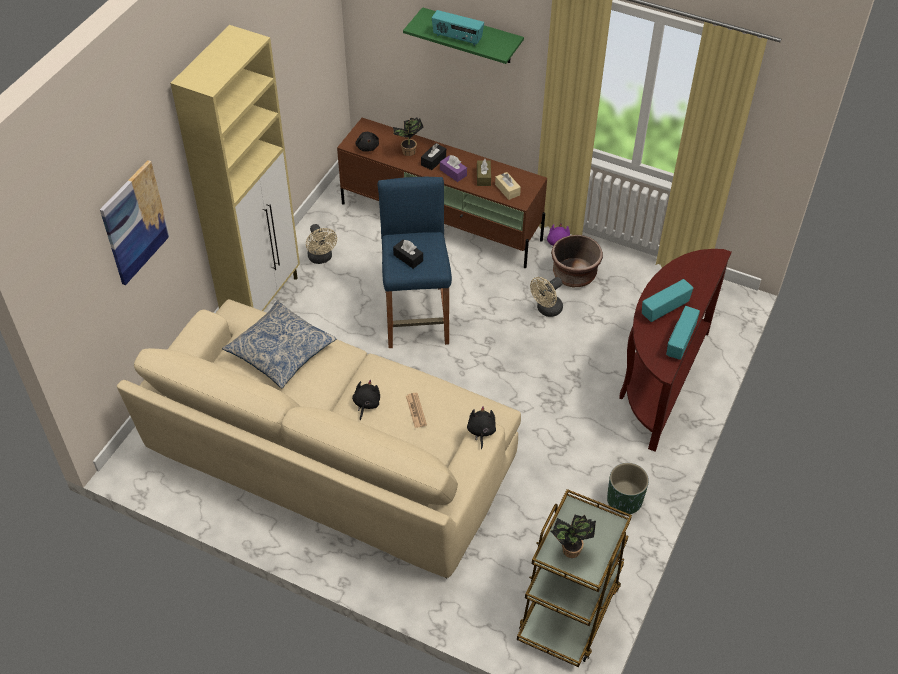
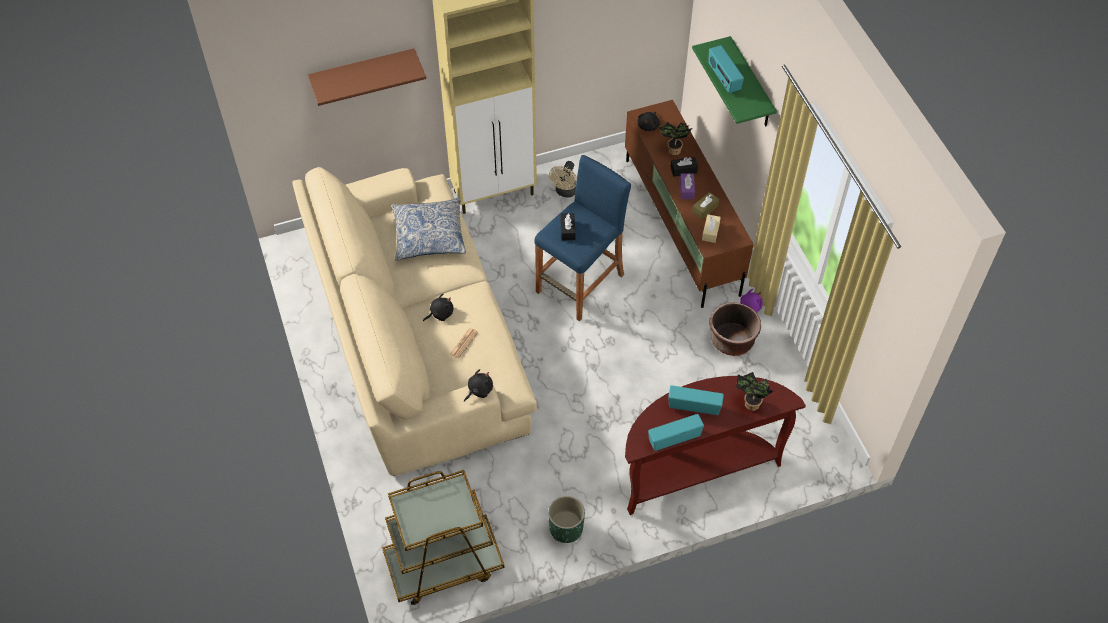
camera: 45 degrees right, 5 degrees up
(134, 222) = (363, 73): picture -> brown shelf
(546, 310) = (678, 351): beige fan -> none
(569, 552) = (419, 511): potted plant -> potted plant (749, 404)

